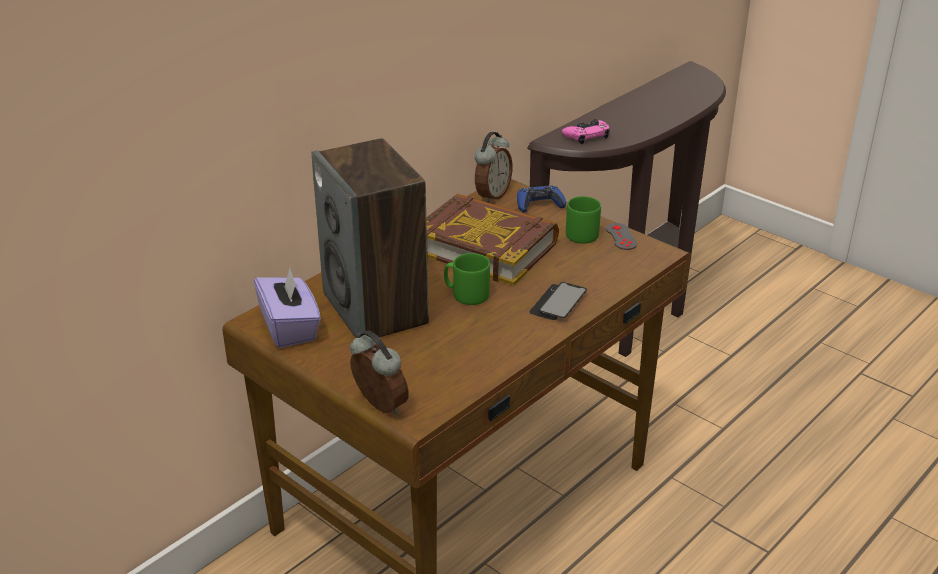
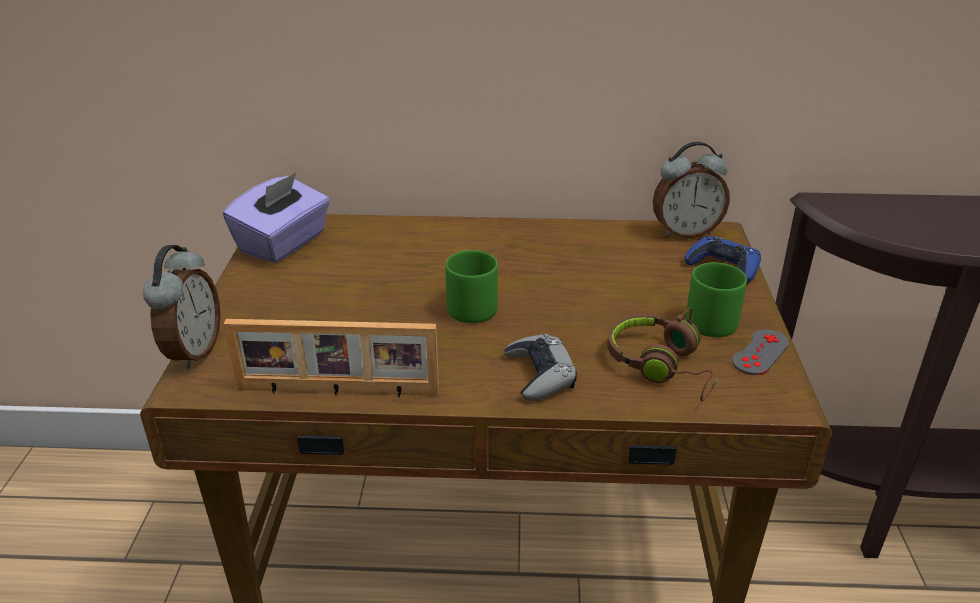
camera: 50 degrees right, 0 degrees up
(376, 309) = (372, 269): speaker -> none
(485, 247) = (580, 274): book -> none
(490, 370) = (337, 392): none -> picture frame
(558, 303) = (540, 374): phone -> grey game controller
(586, 136) = (885, 216): pink game controller -> none
(597, 267) = (662, 366): none -> brown headphones

